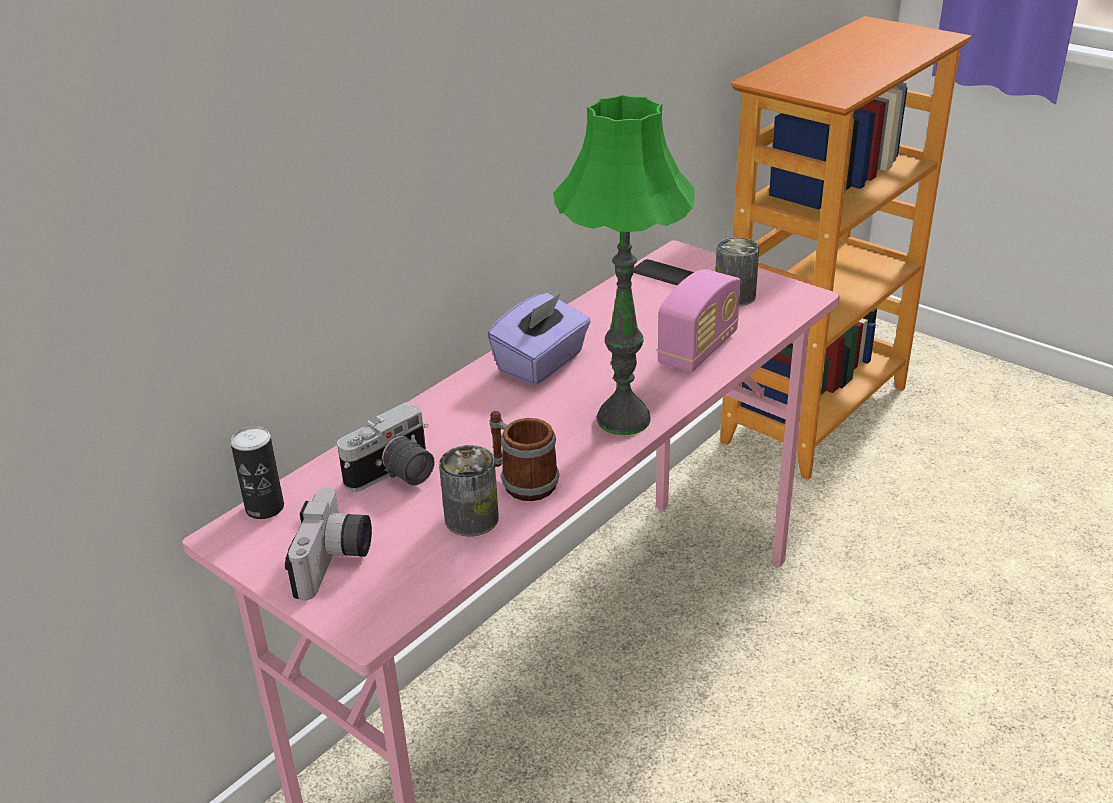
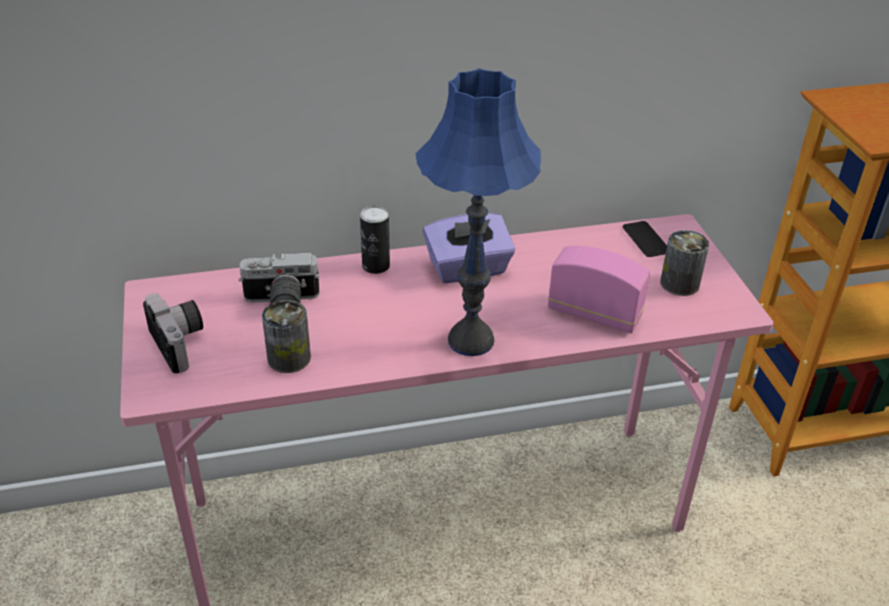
camera: 35 degrees right, 5 degrees up
(265, 508) = (188, 284): can -> can (376, 266)
(335, 563) = (182, 343): camera -> camera turned 75 degrees counterclockwise
(522, 481) = (350, 349): mug -> none
(622, 419) = (470, 340): green table lamp -> blue table lamp
(698, 349) = (594, 313): radio -> radio turned 135 degrees counterclockwise

